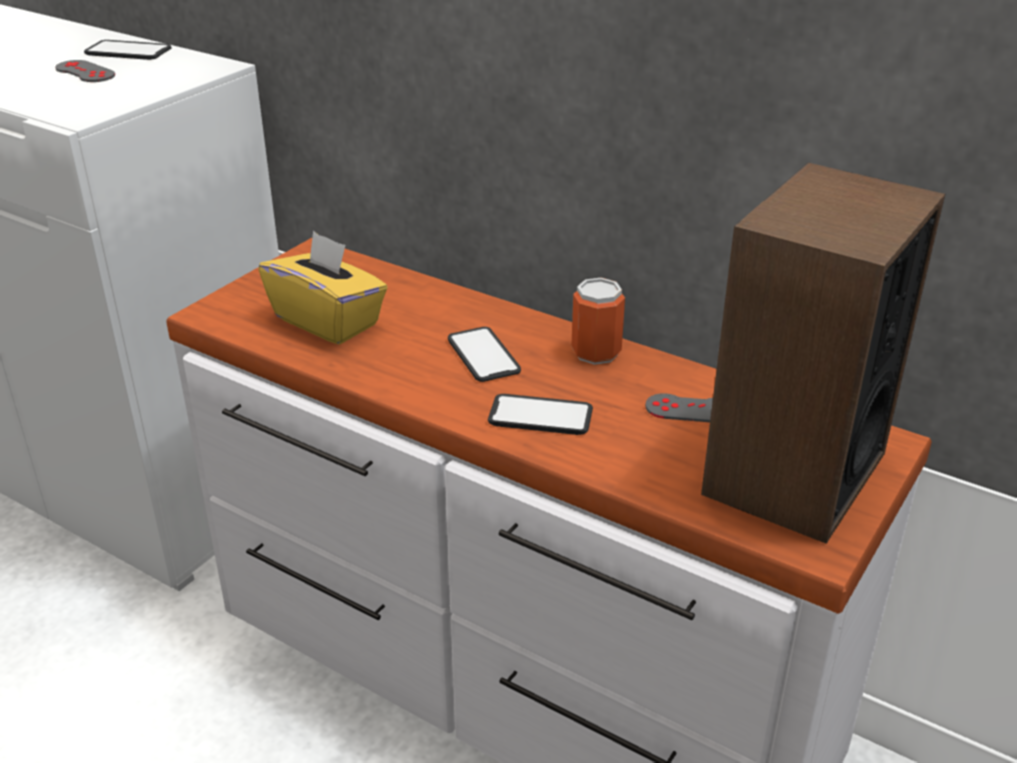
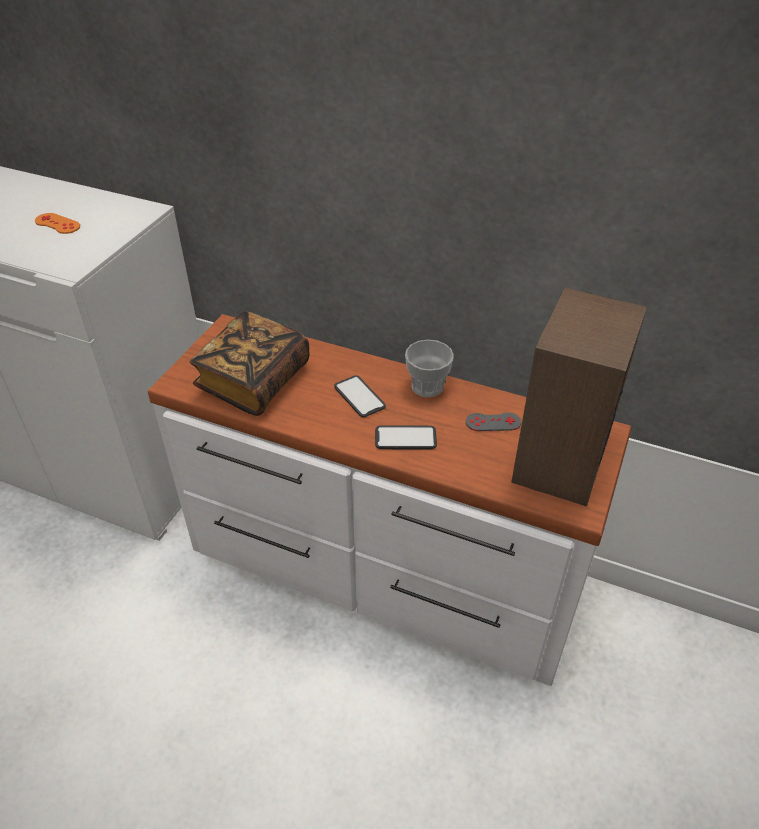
camera: 10 degrees left, 10 degrees up
(85, 72) = (57, 224): grey game controller -> orange game controller
(128, 51) = (79, 200): phone -> none
(328, 321) = (254, 381): yellow tissue box -> book
(596, 352) = (427, 386): can -> cup

